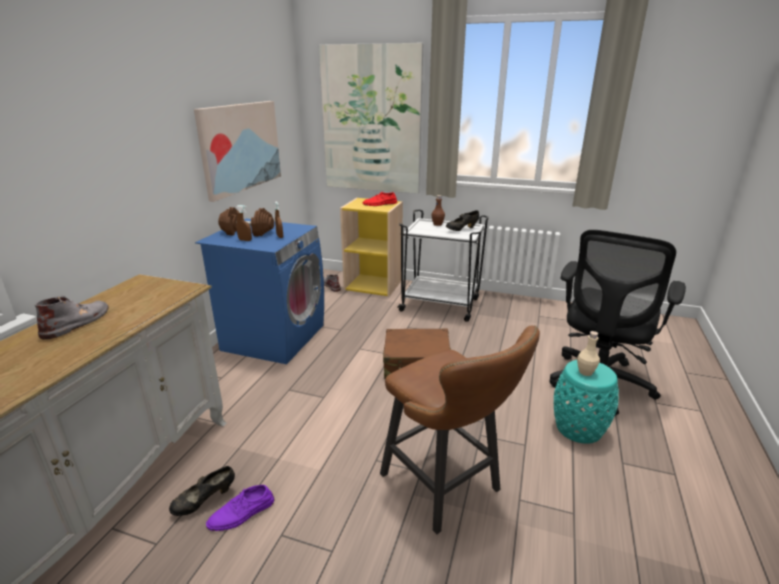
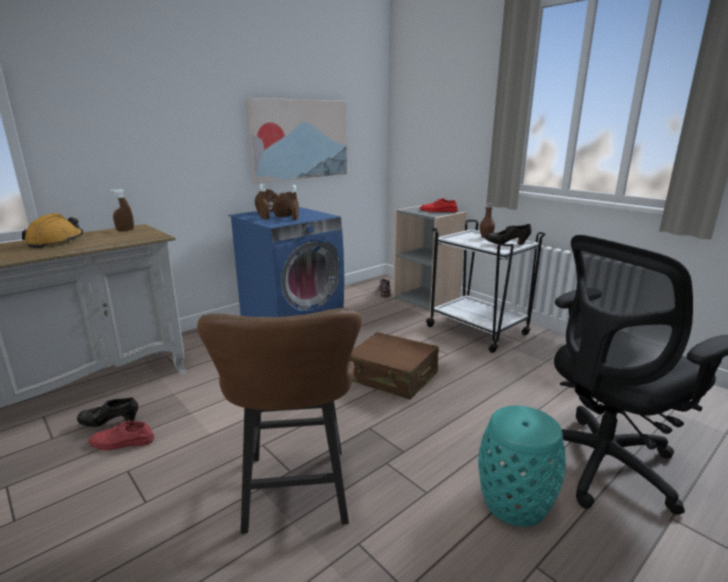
camera: 30 degrees right, 5 degrees down
(77, 322) = (56, 241): grey boot -> orange hard hat
(135, 288) = (125, 230): none -> brown spray bottle
(242, 513) = (121, 442): purple shoe -> red shoe
(371, 120) = (444, 123): picture -> none
(374, 285) = (427, 298): yellow bookcase -> grey bookcase
(585, 372) = (517, 422): beige bottle -> none

